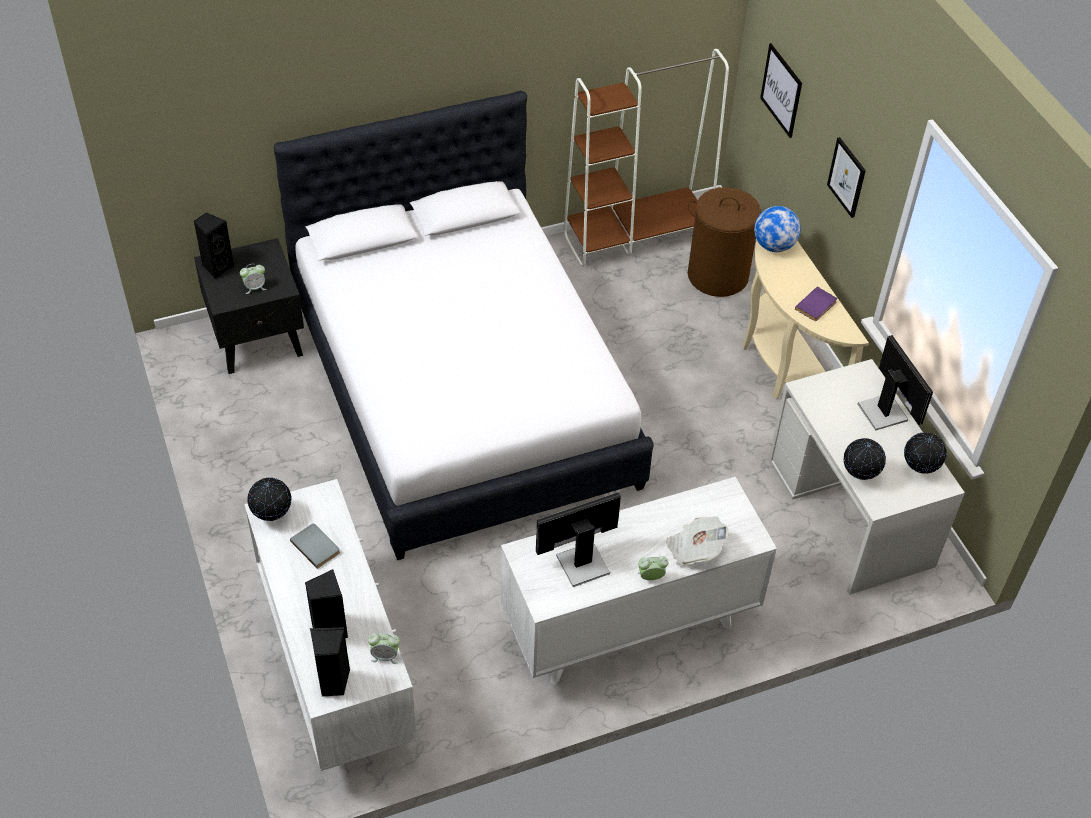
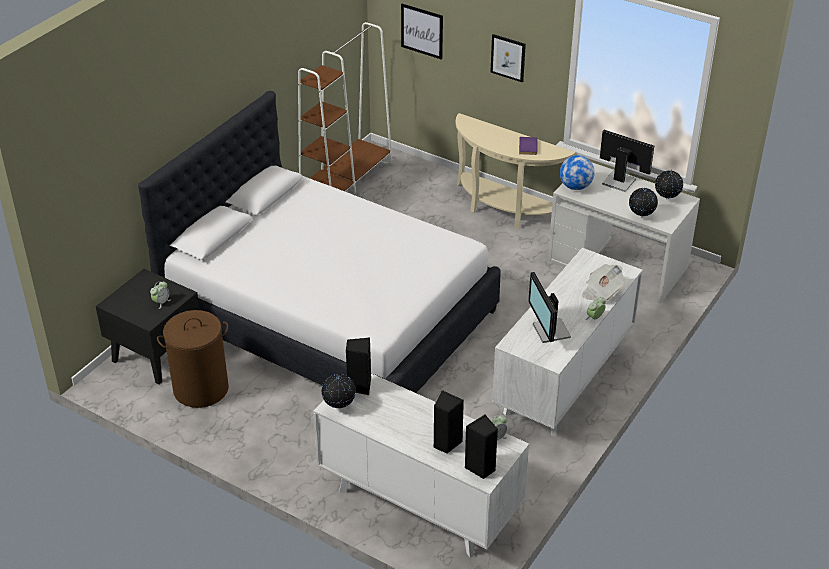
camera: 35 degrees left, 10 degrees down
(217, 267) = (120, 304): black speaker -> black speaker (359, 386)
(316, 546) = (386, 407): grey book -> none
(581, 563) = (550, 331): monitor -> monitor turned 45 degrees counterclockwise
(717, 276) = (417, 182): brown laundry basket -> brown laundry basket (201, 389)
(774, 246) = (472, 128): globe -> globe (575, 187)

